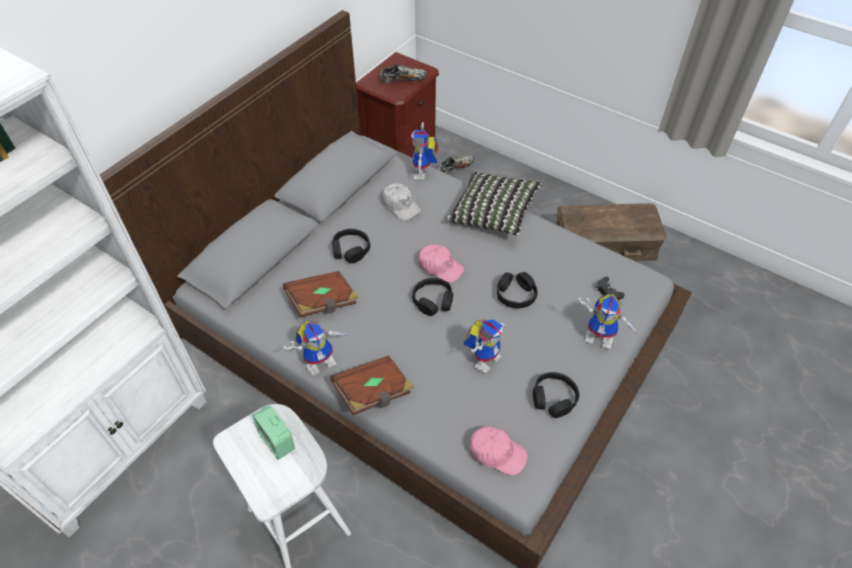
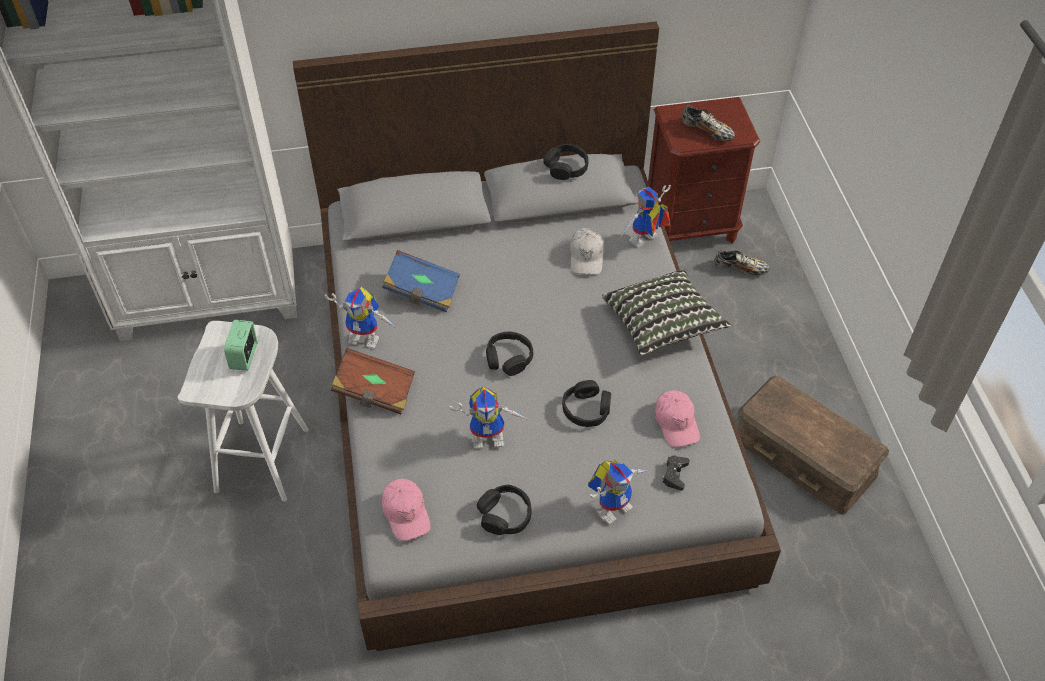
camera: 45 degrees right, 0 degrees up
(323, 302) = (422, 292): brown book -> blue book
(351, 250) = (496, 265): black headphones -> black headphones (566, 167)
(440, 267) = (551, 335): pink cap -> pink cap (676, 422)
(601, 337) = (613, 505): toy robot -> toy robot turned 105 degrees counterclockwise

